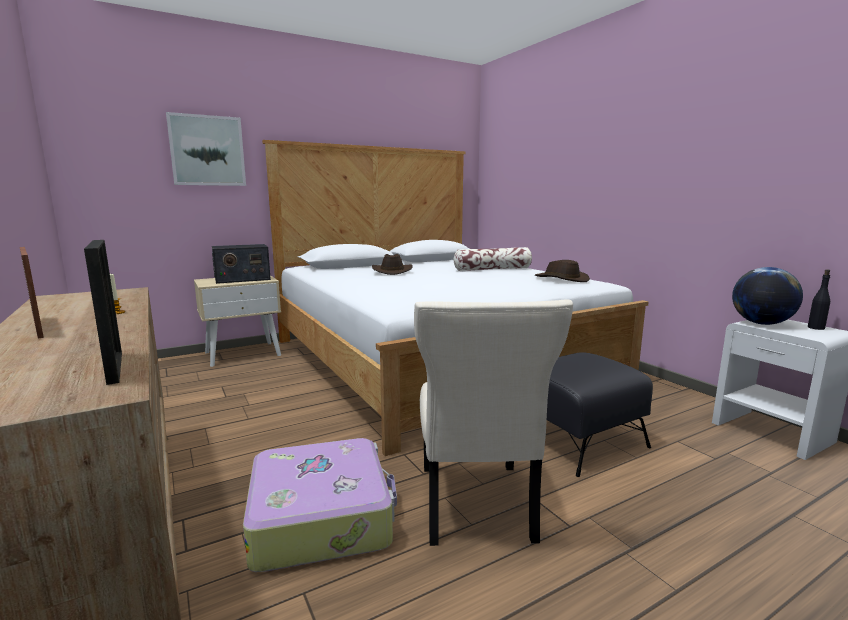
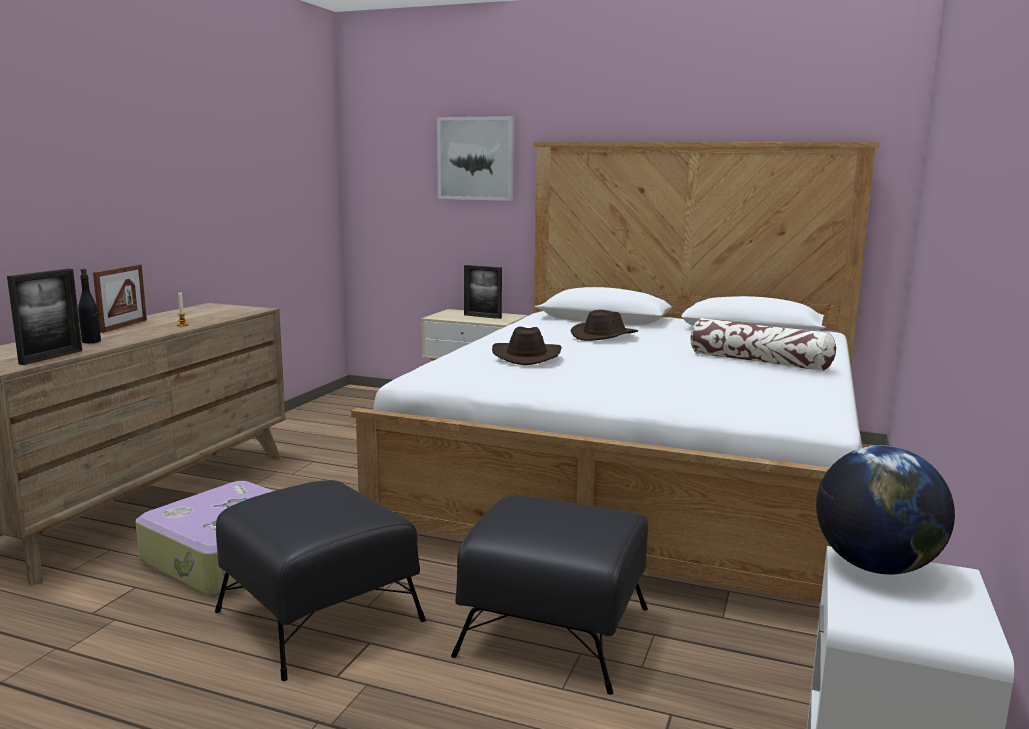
camera: 50 degrees right, 0 degrees up
(242, 279) = (482, 316): radio -> picture frame
(475, 506) = (319, 615): beige chair -> black ottoman
(561, 279) = (773, 398): brown hat -> brown hat (526, 356)
(816, 328) = (956, 617): black bottle -> black bottle (91, 341)

